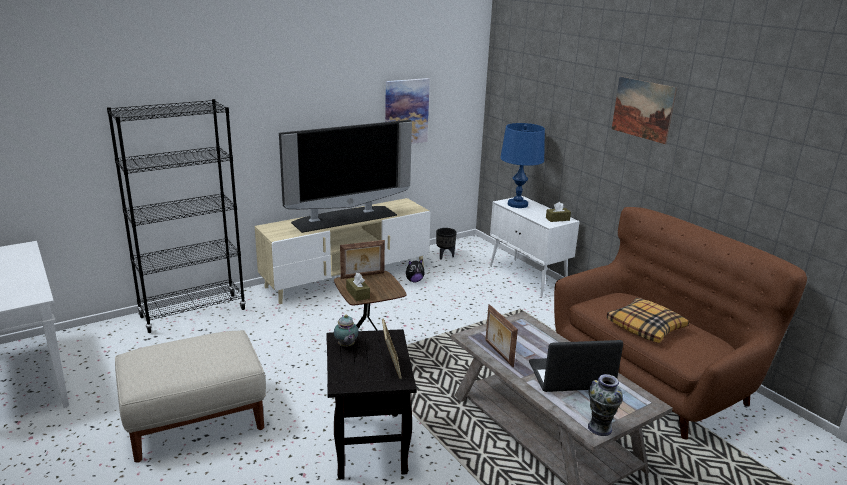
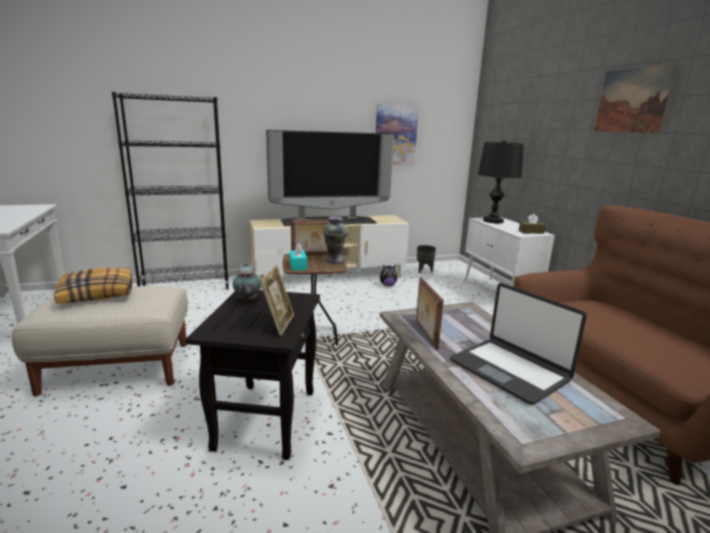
camera: 15 degrees right, 5 degrees down
(358, 294) = (298, 265): brown tissue box -> turquoise tissue box
(517, 204) = (493, 221): blue table lamp -> black table lamp
(570, 377) = (509, 370): laptop -> laptop turned 135 degrees counterclockwise
(599, 428) = (536, 440): vase -> vase (334, 260)
(646, 327) = (624, 333): pillow -> pillow (98, 294)

